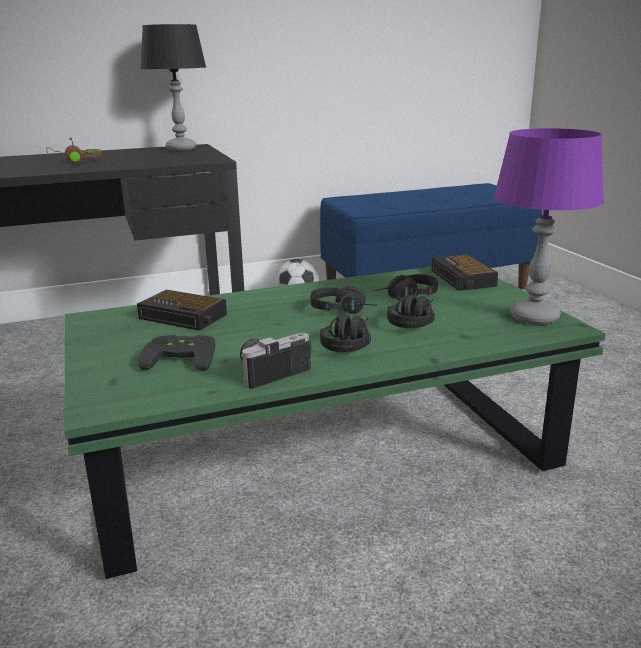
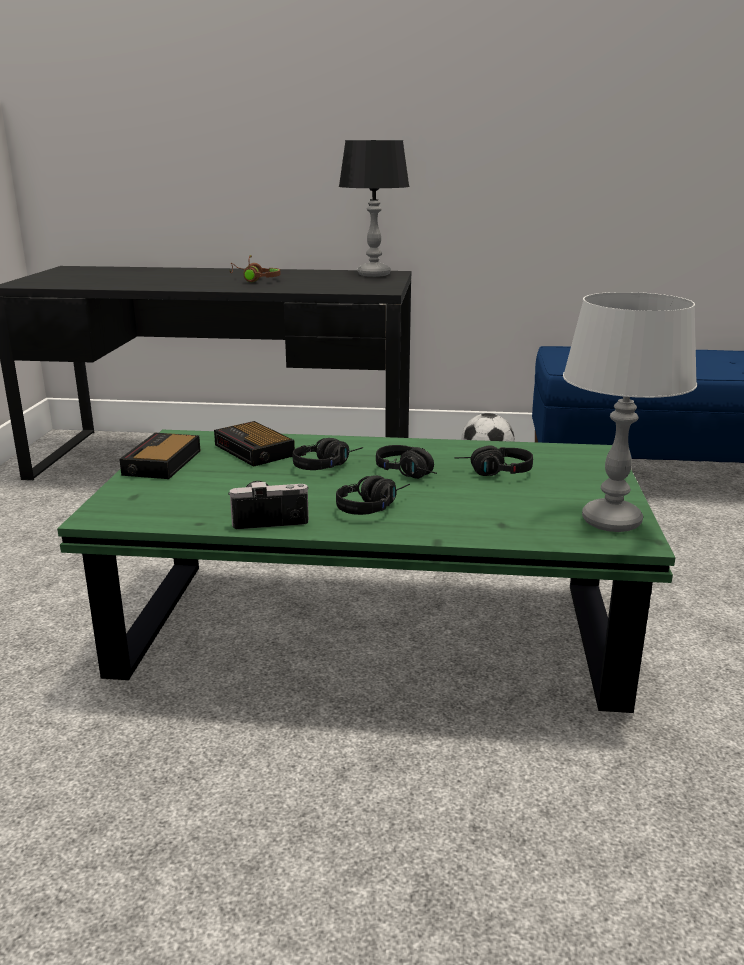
camera: 25 degrees right, 0 degrees up
(182, 357) = (211, 488): black game controller -> none
(413, 321) = (468, 498): black headphones -> black headphones (327, 465)
(463, 279) = (586, 463): alarm clock -> alarm clock (161, 463)
(534, 317) = (610, 521): purple table lamp -> grey table lamp

